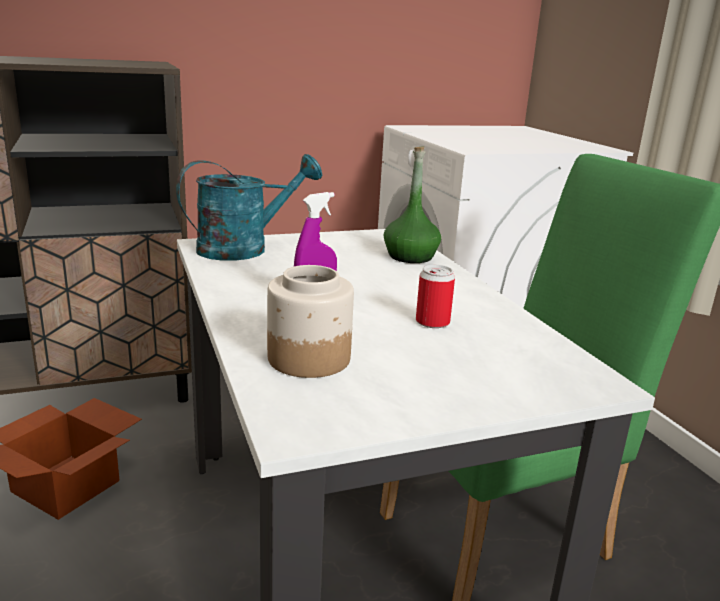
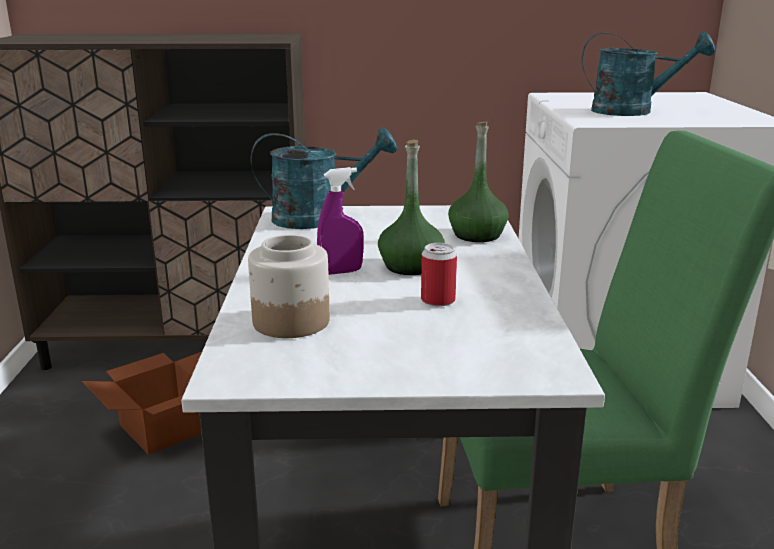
camera: 20 degrees right, 0 degrees up
(377, 291) = (410, 267): none -> green bottle
(493, 140) = (633, 111): none -> turquoise watering can

